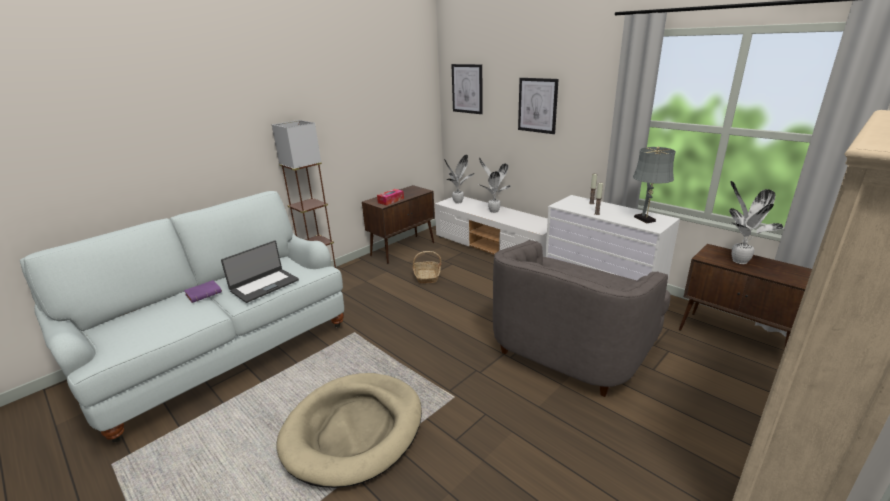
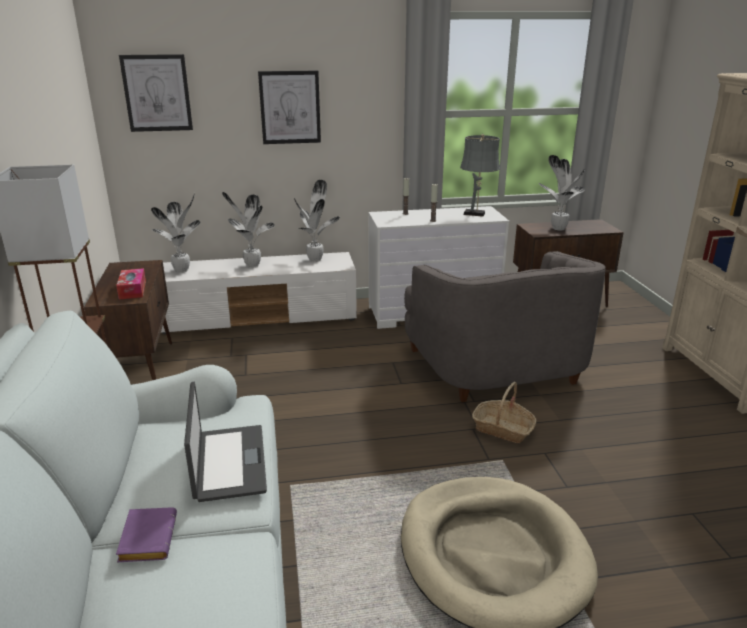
camera: 55 degrees left, 0 degrees up
(427, 276) = (245, 382): basket -> basket (503, 429)
(534, 220) = (315, 259): none -> potted plant

